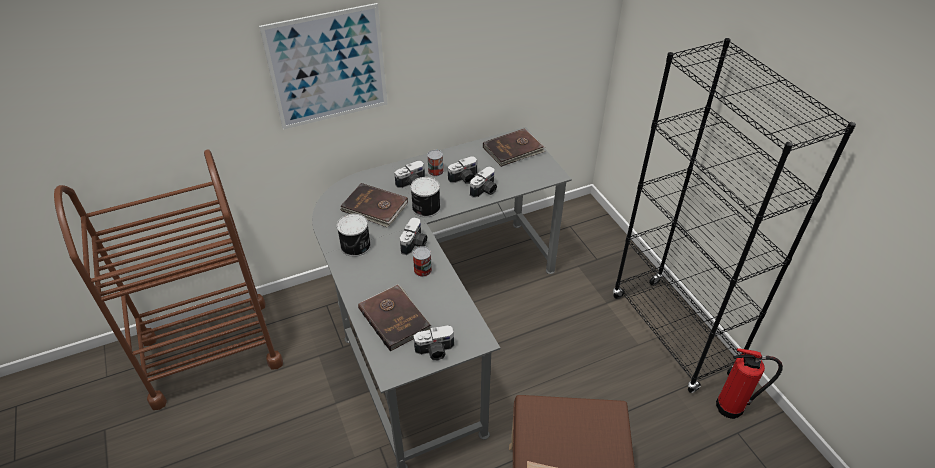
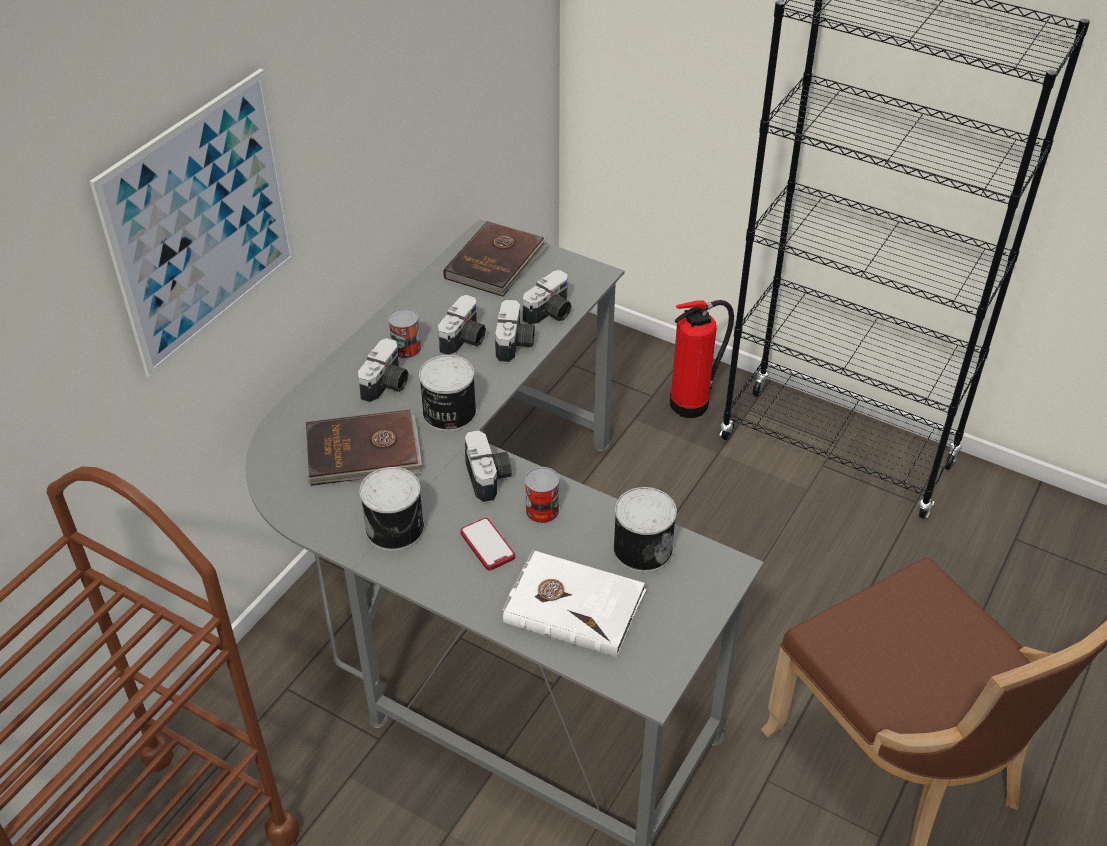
camera: 35 degrees left, 0 degrees up
(385, 272) = (487, 545): none -> phone
(395, 318) = (574, 605): brown book -> white book
(435, 351) = (681, 619): camera -> camera (551, 314)
(449, 310) = (641, 548): none -> can
(732, 407) = (984, 509): fire extinguisher -> fire extinguisher (693, 403)

